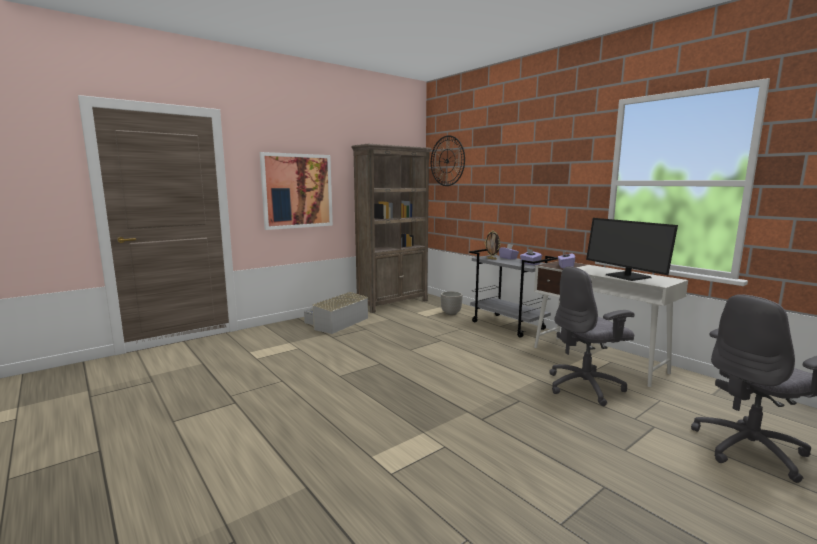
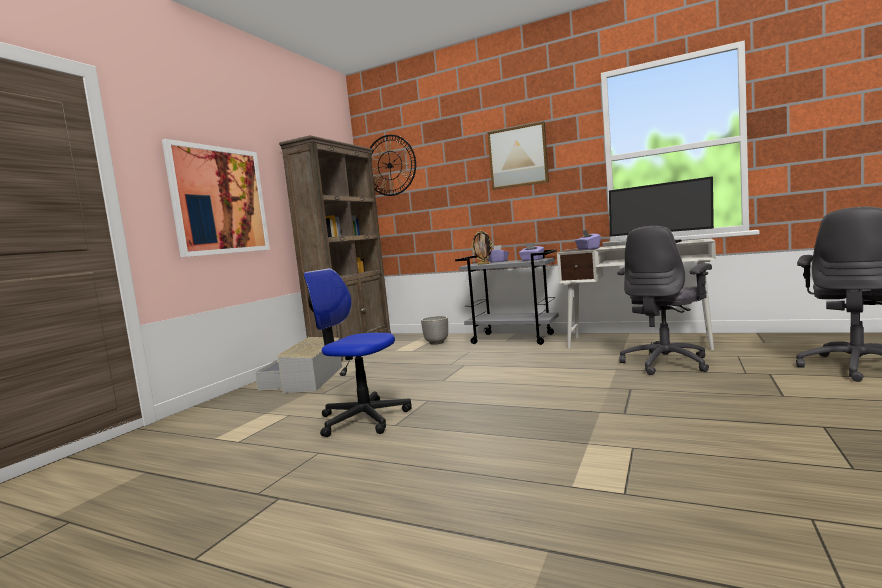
camera: 25 degrees left, 5 degrees down
(330, 365) = (363, 418): none -> office chair
(540, 169) = (518, 157): none -> picture

